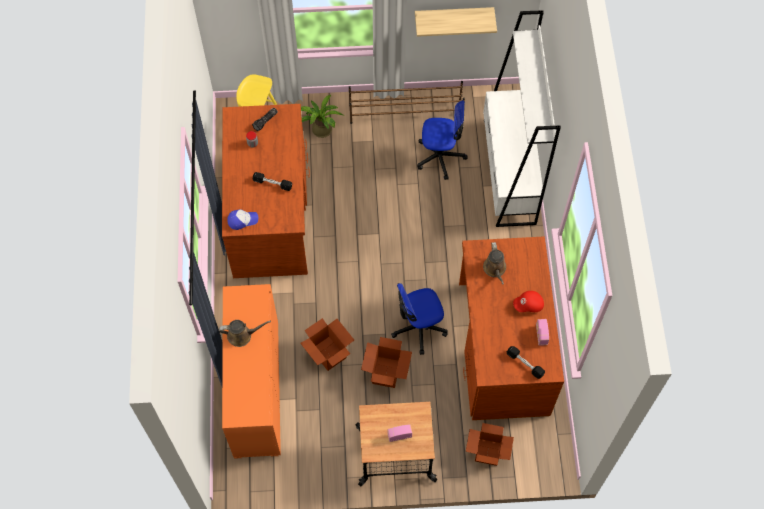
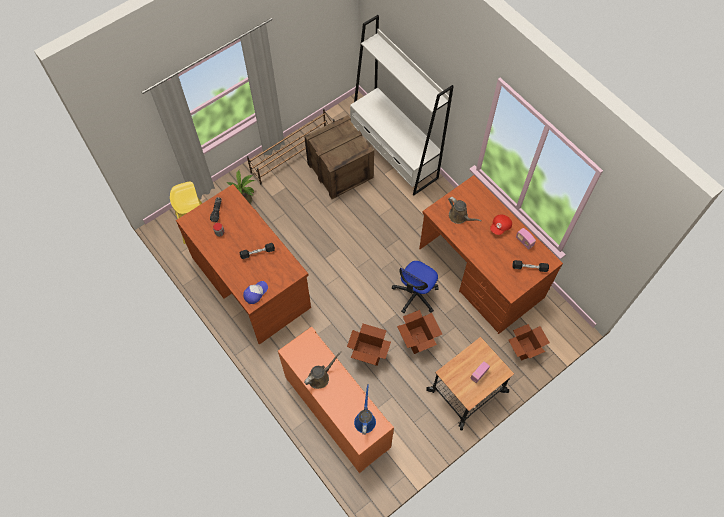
camera: 35 degrees left, 0 degrees up
(252, 400) = (365, 419): none -> blue watering can
(440, 156) = (340, 171): office chair -> crate
(453, 16) = (303, 59): shelf -> none

